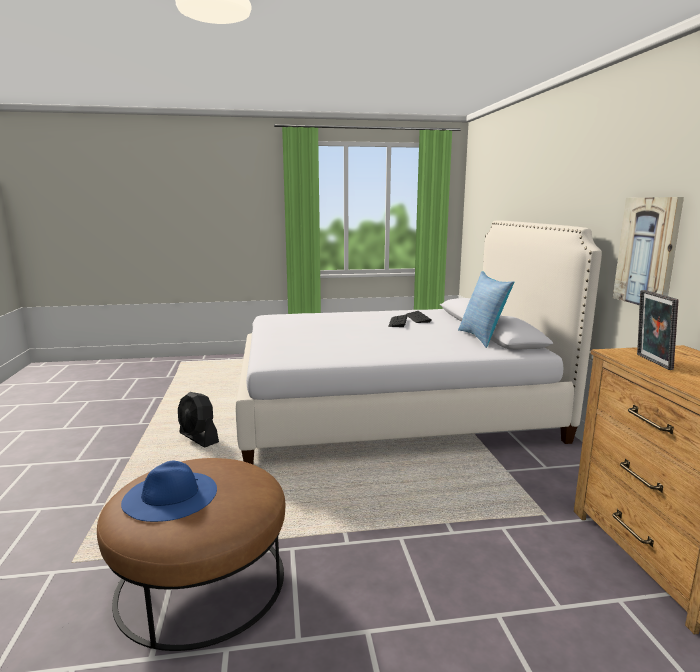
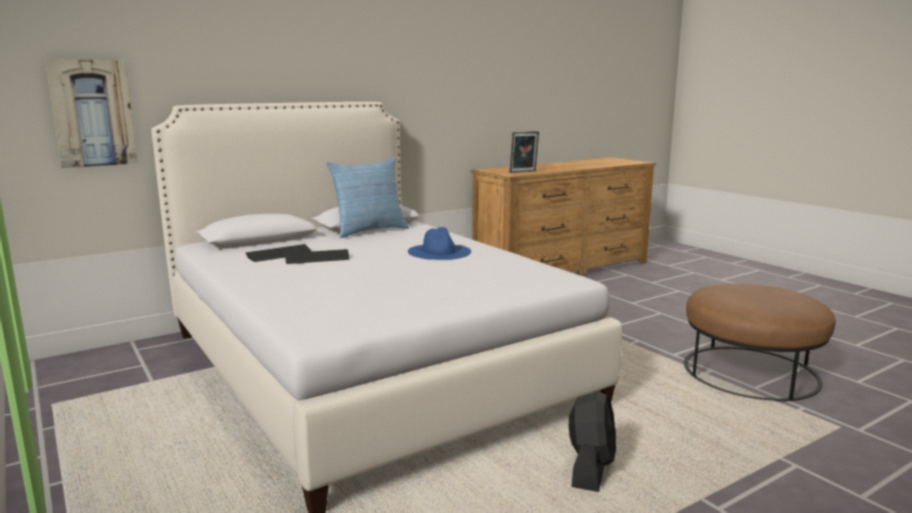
camera: 115 degrees left, 0 degrees up
(170, 495) = (777, 299): blue hat -> blue hat (439, 251)
(647, 252) = (428, 115): picture -> picture (92, 113)

